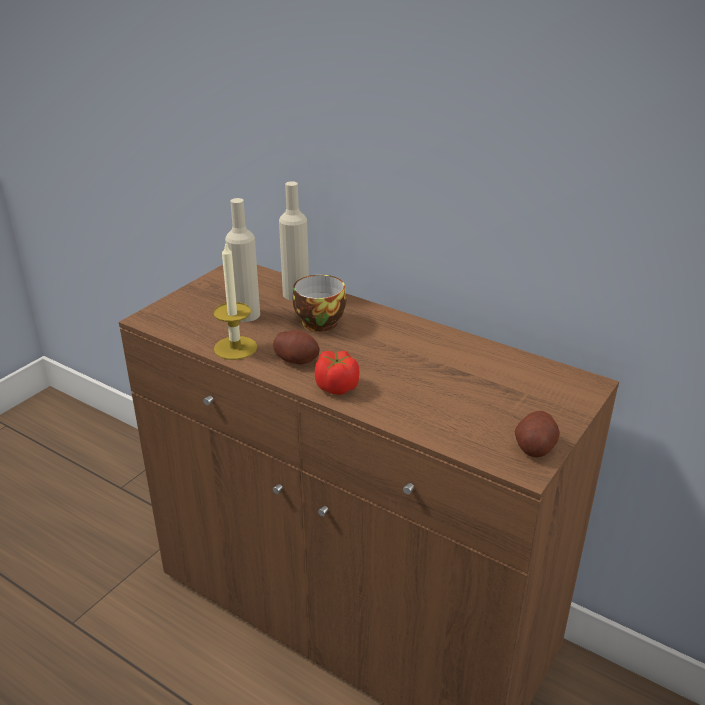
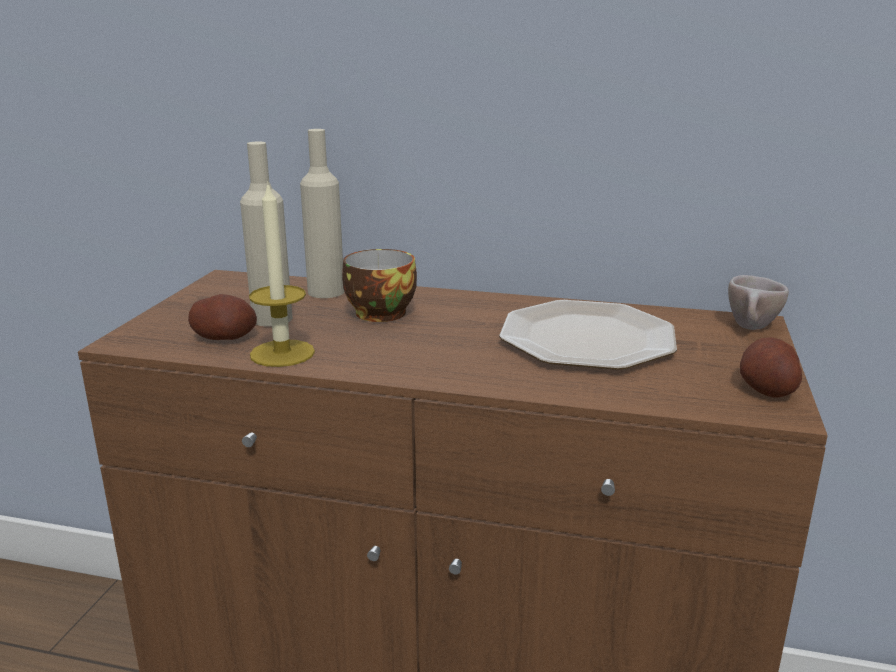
camera: 20 degrees left, 10 degrees down
(297, 360) = (381, 352): potato -> potato (225, 337)
(336, 387) = (460, 371): tomato -> none
(447, 374) = (589, 338): none -> plate
(579, 390) = (752, 329): none -> beige cup

